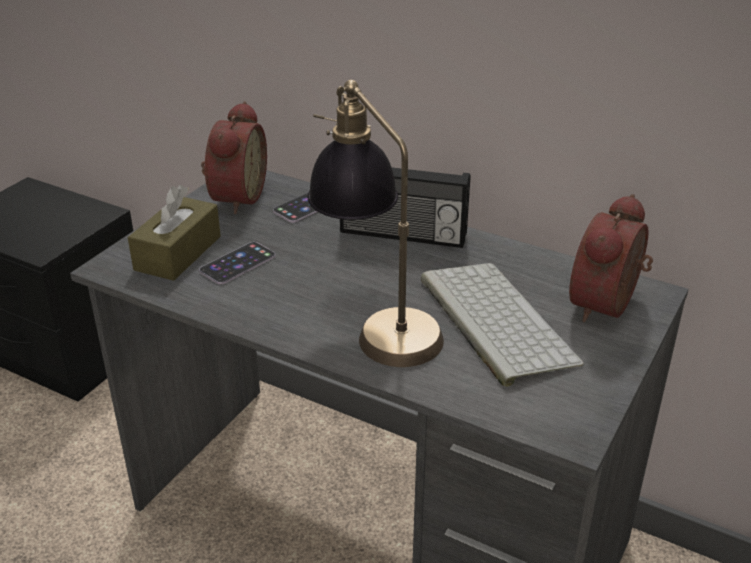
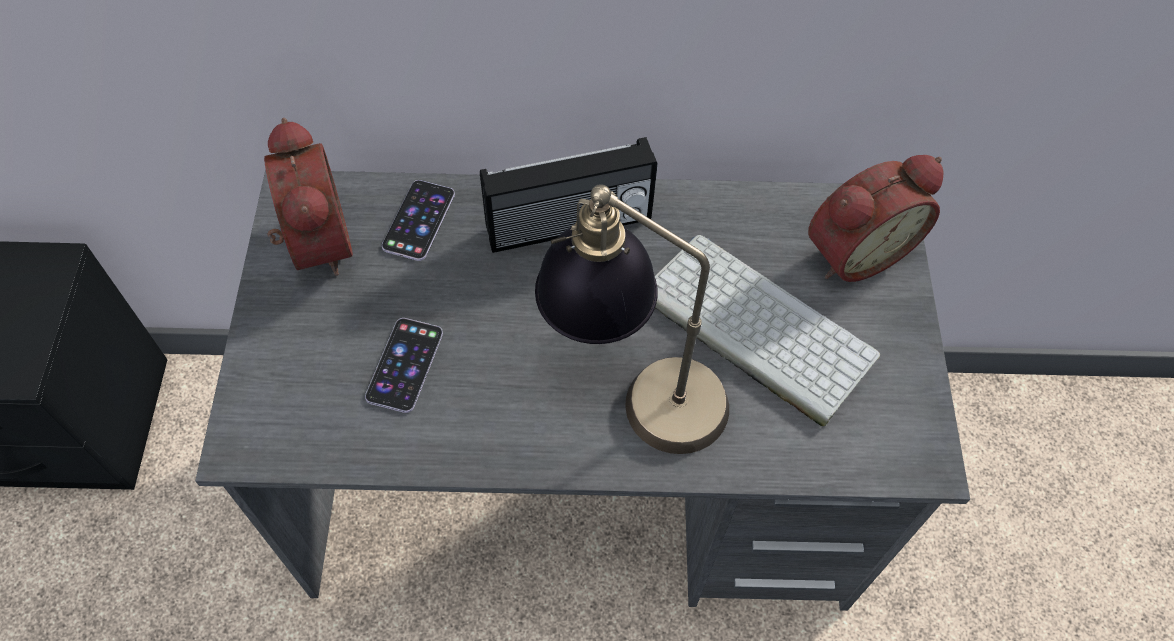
camera: 30 degrees left, 25 degrees up
(178, 253) = (314, 380): brown tissue box -> none
(608, 306) = (854, 250): alarm clock -> alarm clock turned 120 degrees counterclockwise

